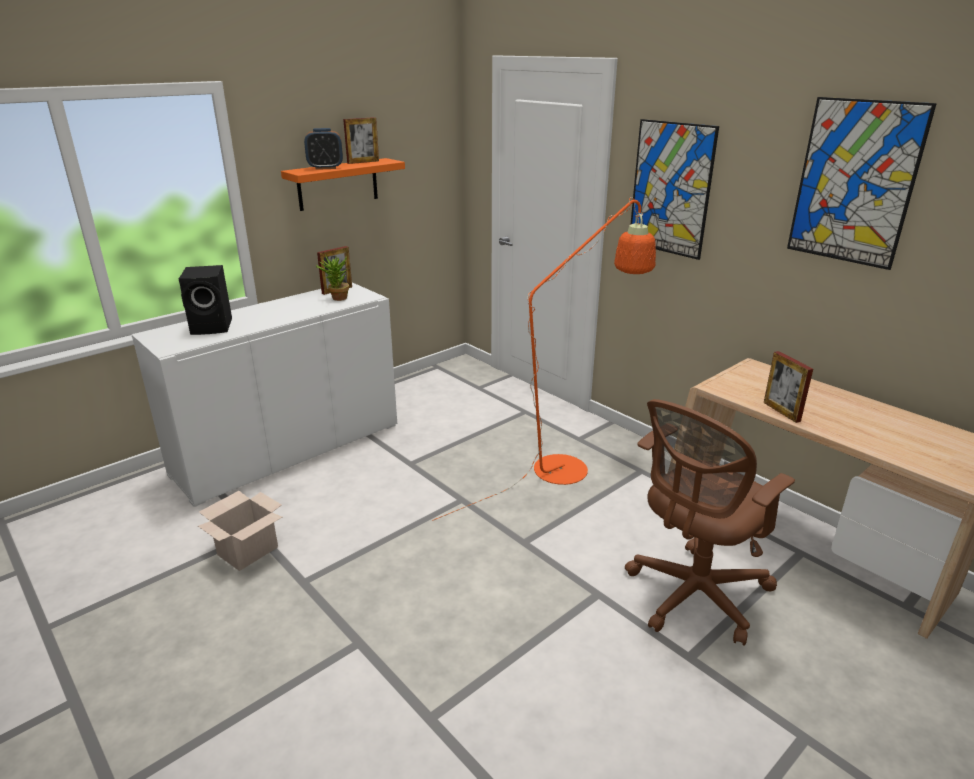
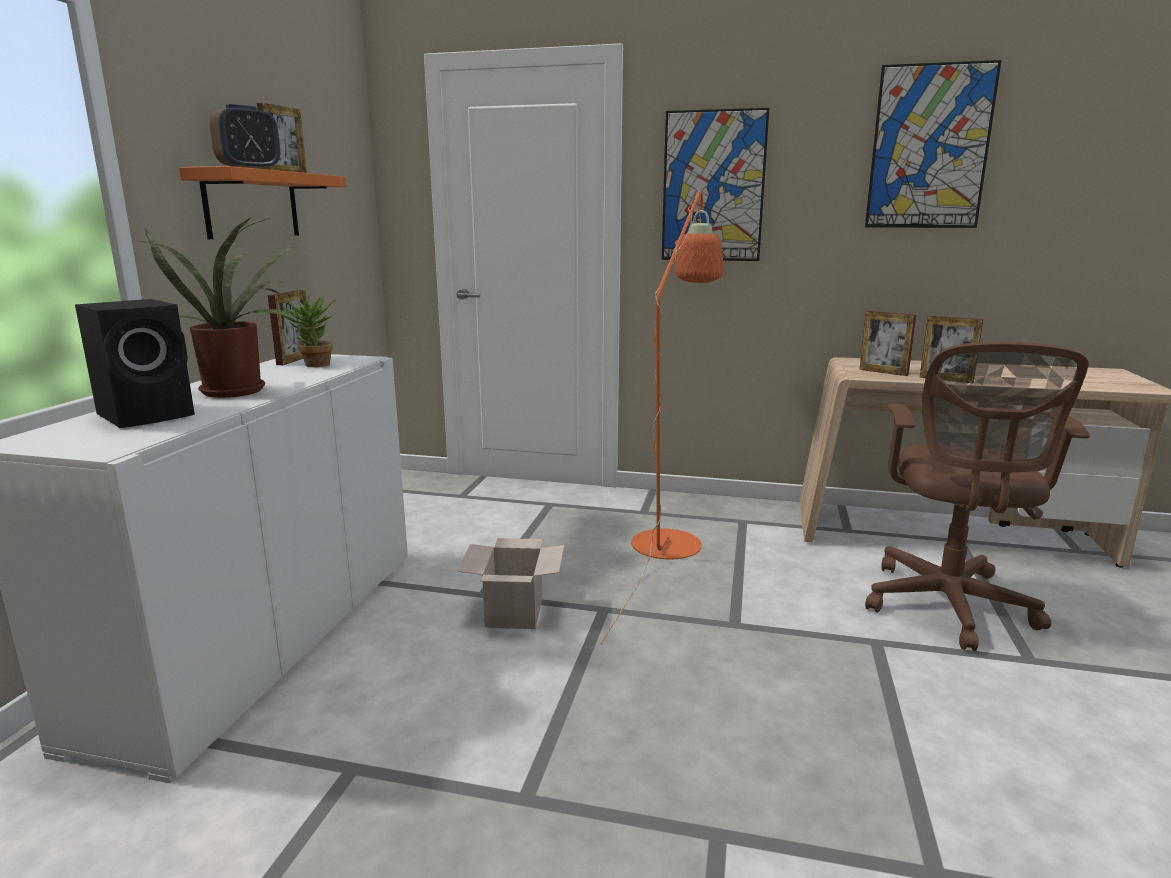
camera: 35 degrees left, 10 degrees down
(248, 550) = (369, 799): cardboard box -> cardboard box (513, 611)
(272, 314) = (238, 390): none -> potted plant
(746, 388) = (883, 372): none -> picture frame

